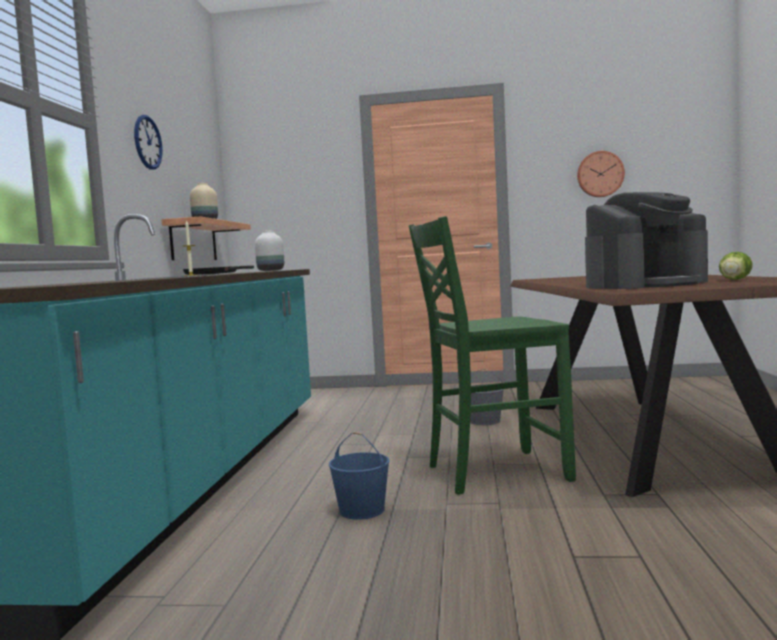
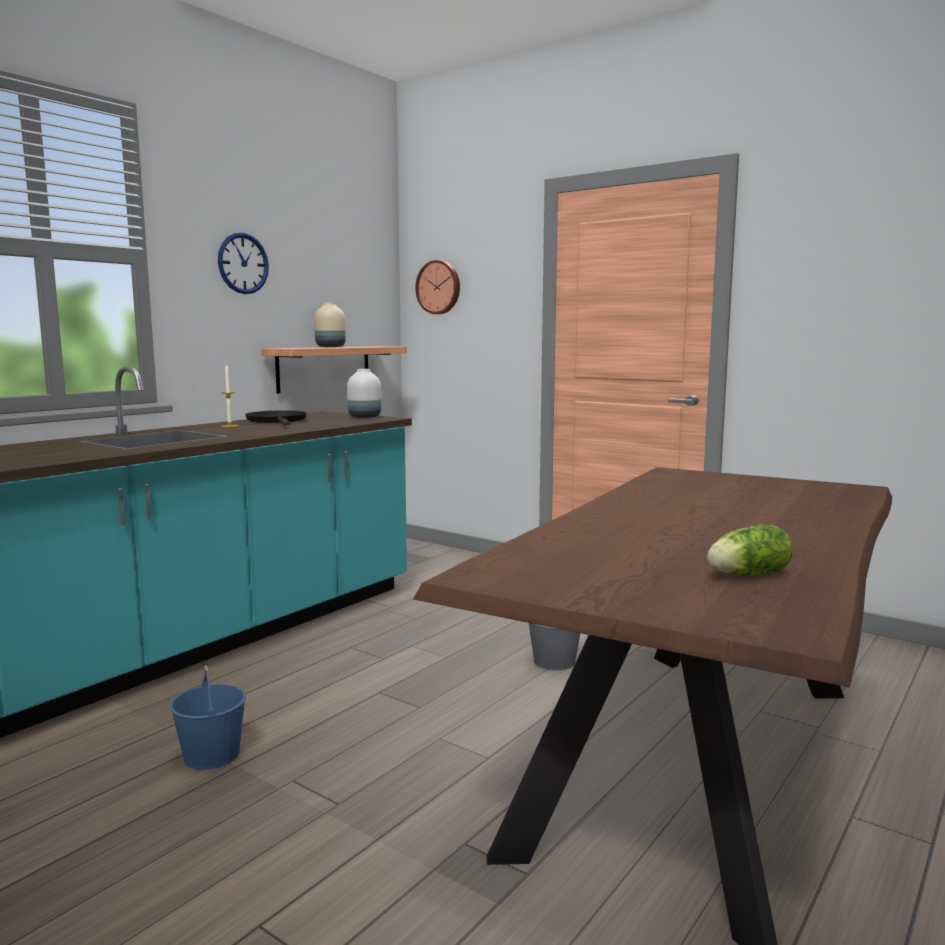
camera: 30 degrees right, 5 degrees up
(493, 472) = (416, 752): green chair -> none
(600, 174) = (880, 302): wall clock -> wall clock (439, 287)
(645, 285) = (598, 553): coffee machine -> none

